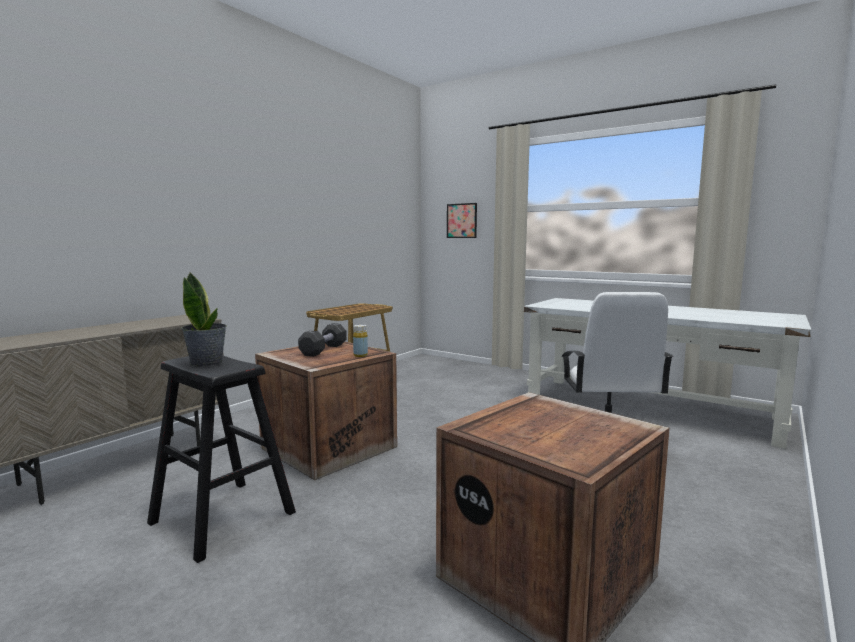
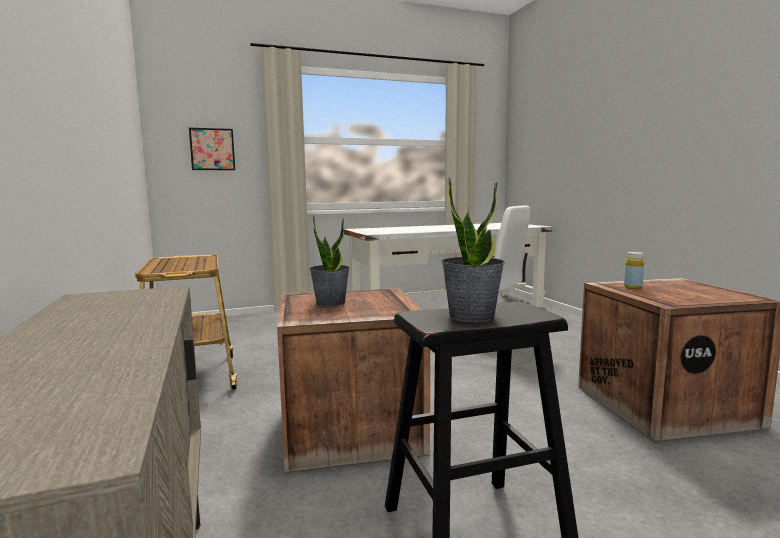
camera: 55 degrees left, 0 degrees up
(323, 350) = (330, 303): black dumbbell -> potted plant
(360, 355) = (387, 296): yellow bottle -> yellow bottle (633, 287)

